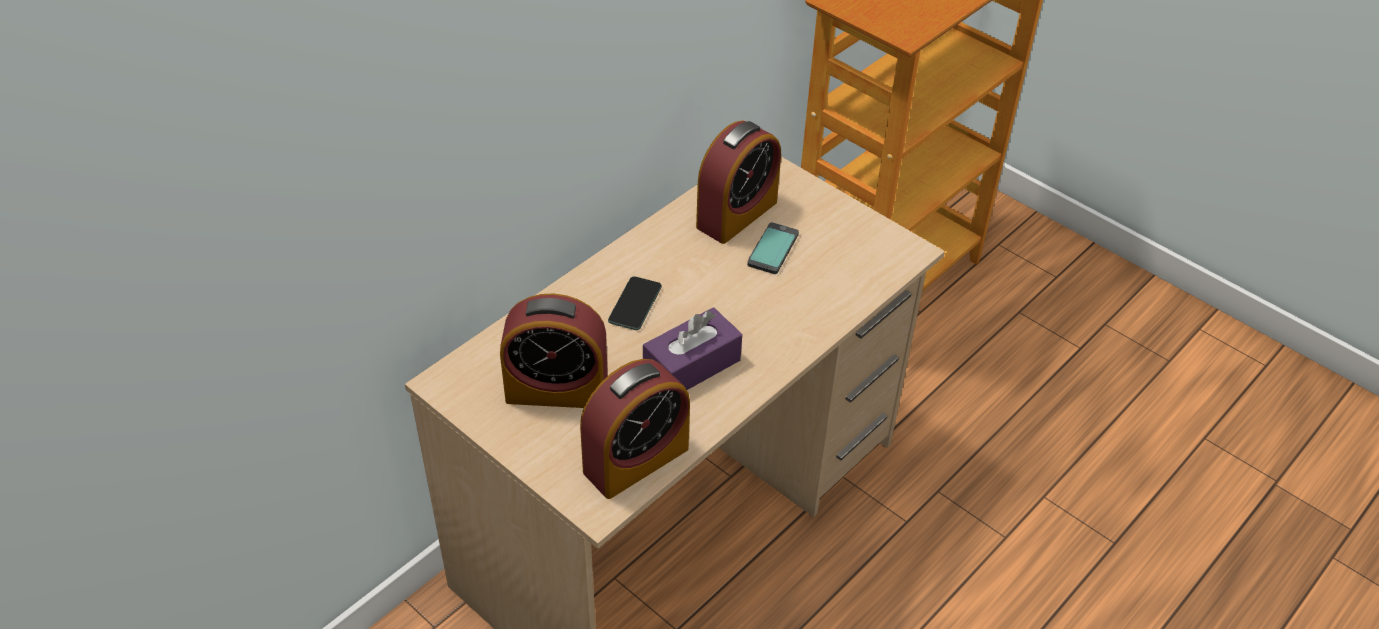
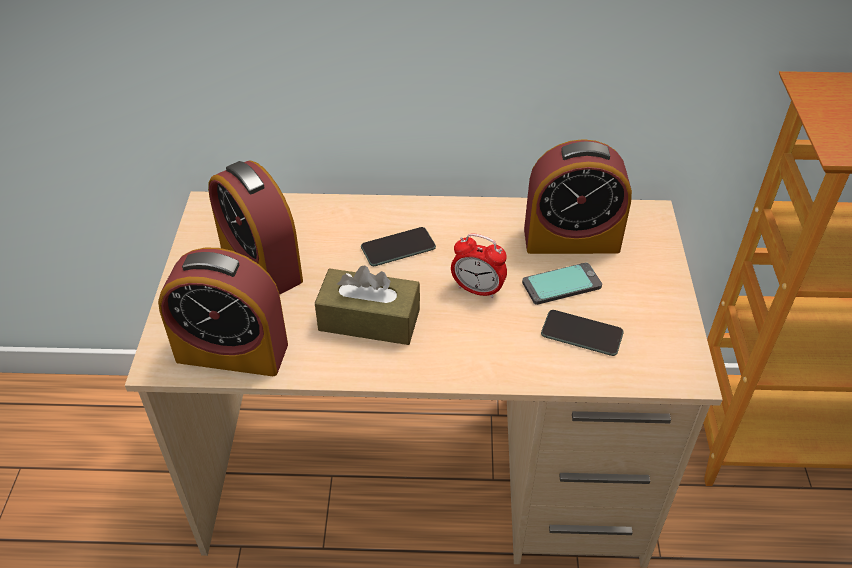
camera: 50 degrees right, 0 degrees up
(691, 365) = (369, 320): purple tissue box -> brown tissue box
(728, 292) = (477, 289): none -> alarm clock
(826, 271) = (582, 333): none -> phone

